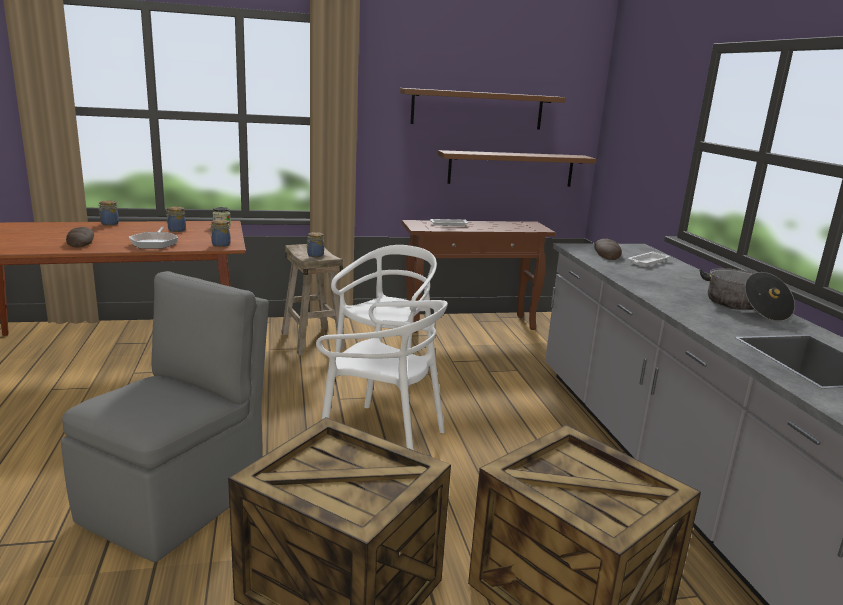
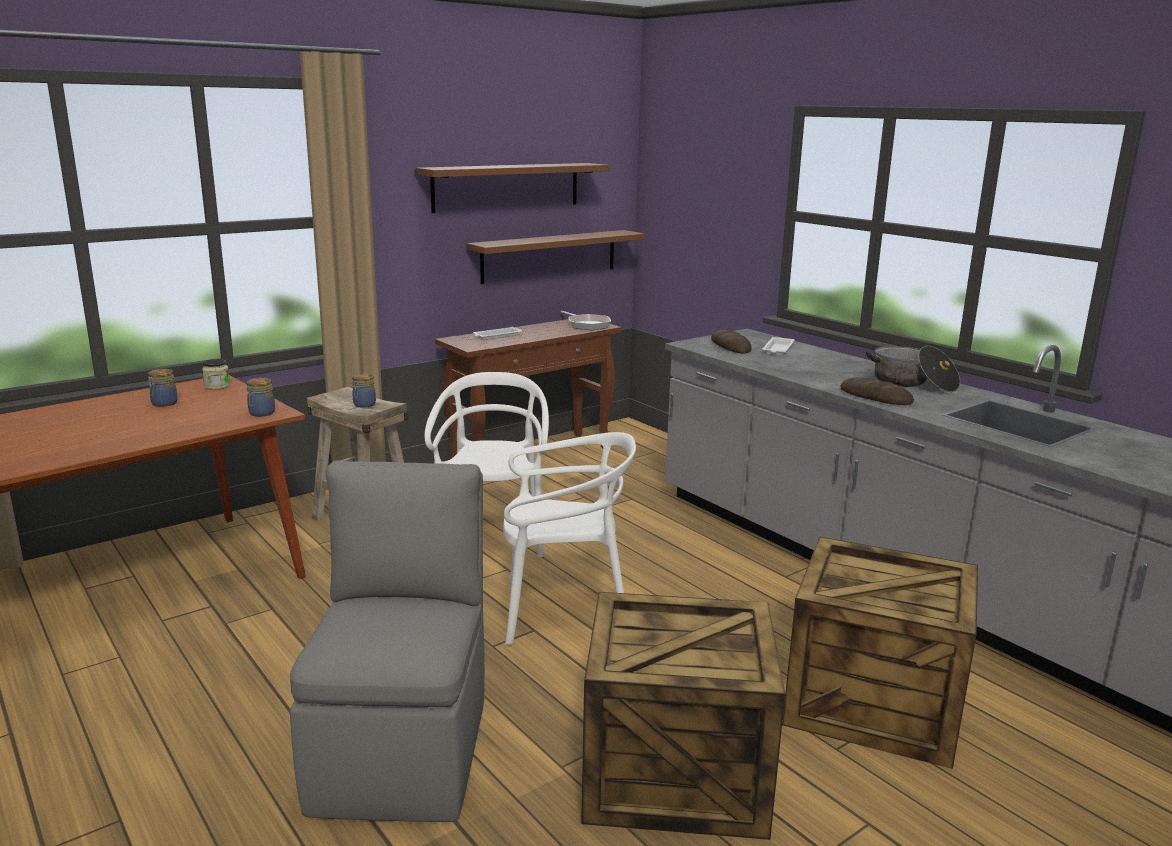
camera: 25 degrees left, 0 degrees up
(81, 241) = (50, 445): bread -> bread (875, 397)
(109, 224) = (44, 411): jar -> none
(155, 243) = (166, 427): frying pan -> frying pan (587, 325)

